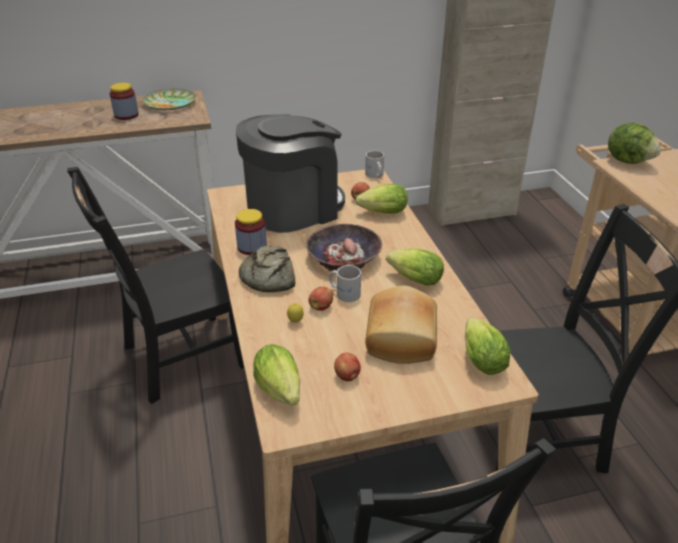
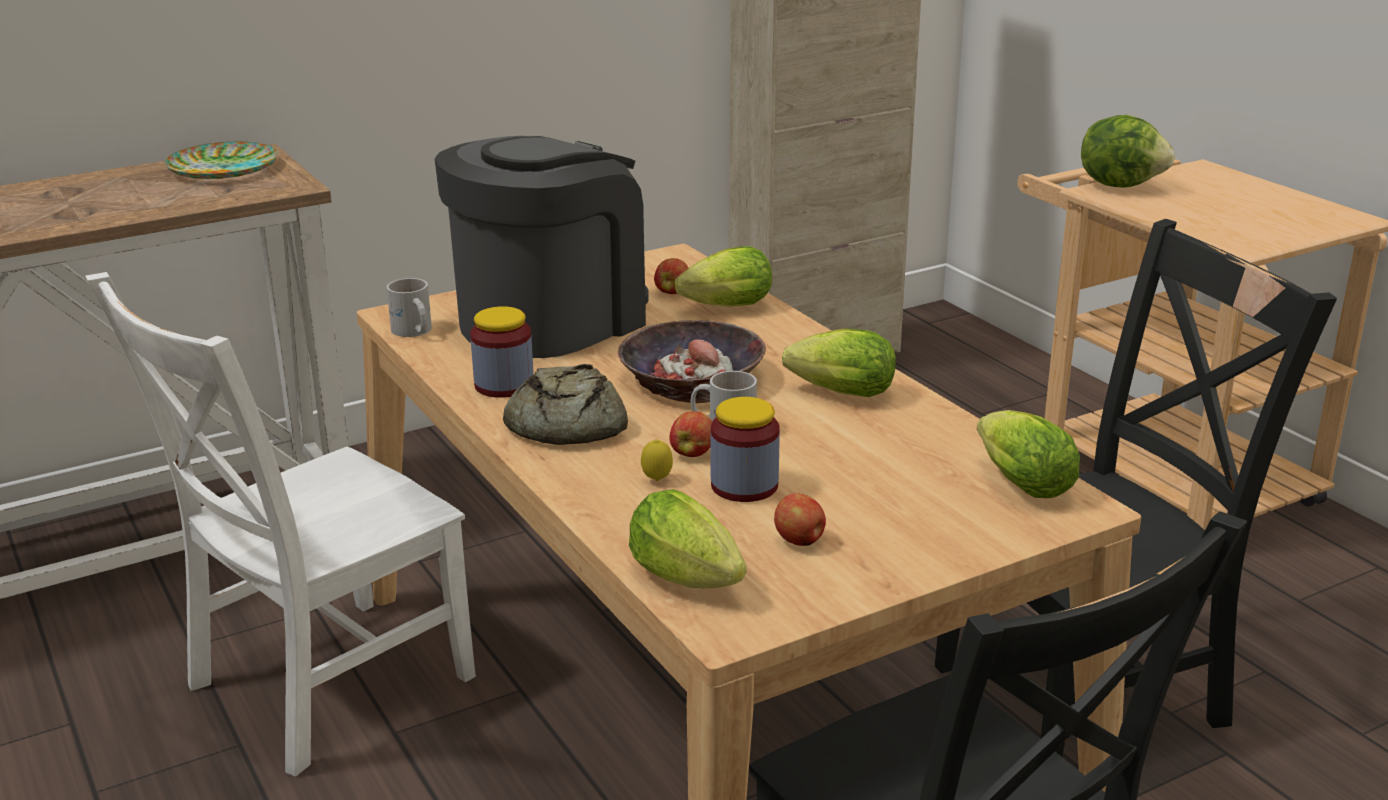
camera: 15 degrees left, 10 degrees down
(126, 115) = (141, 194): jar -> jar (744, 486)
(178, 358) = (320, 686): black chair -> white chair
(374, 175) = (678, 256): white mug -> white mug (413, 332)
(403, 338) = (869, 476): bread -> none

